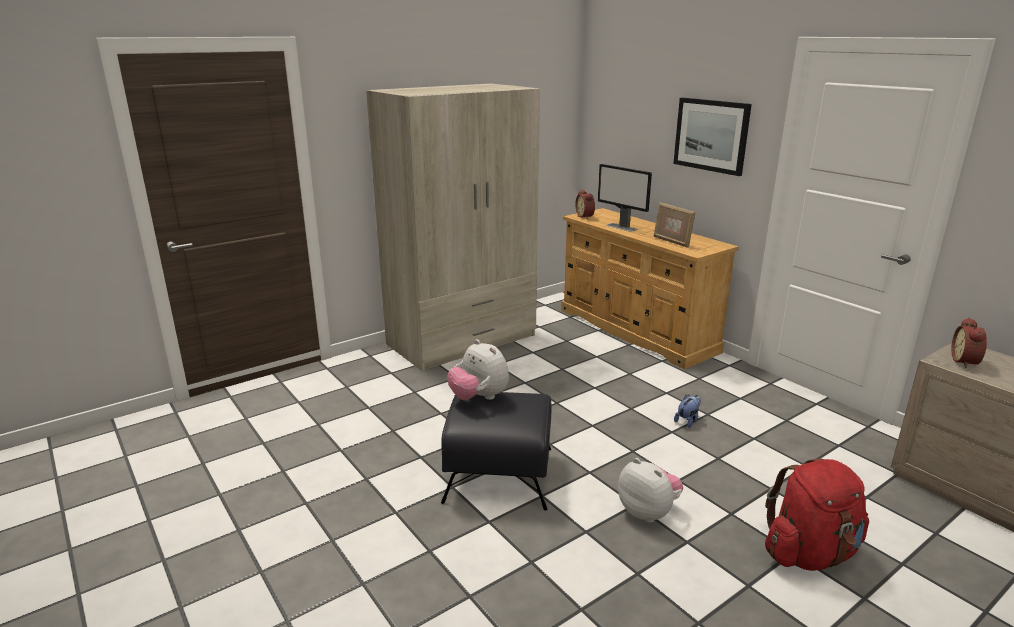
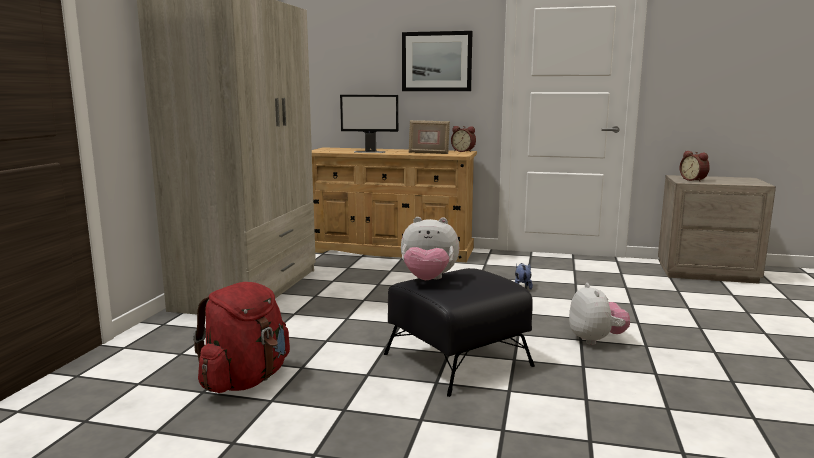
camera: 40 degrees left, 10 degrees down
(586, 216) = (323, 150): alarm clock -> alarm clock (463, 151)
(648, 512) = (596, 340): plush toy -> plush toy turned 75 degrees clockwise
(810, 553) = (707, 325): red backpack -> red backpack (246, 380)

